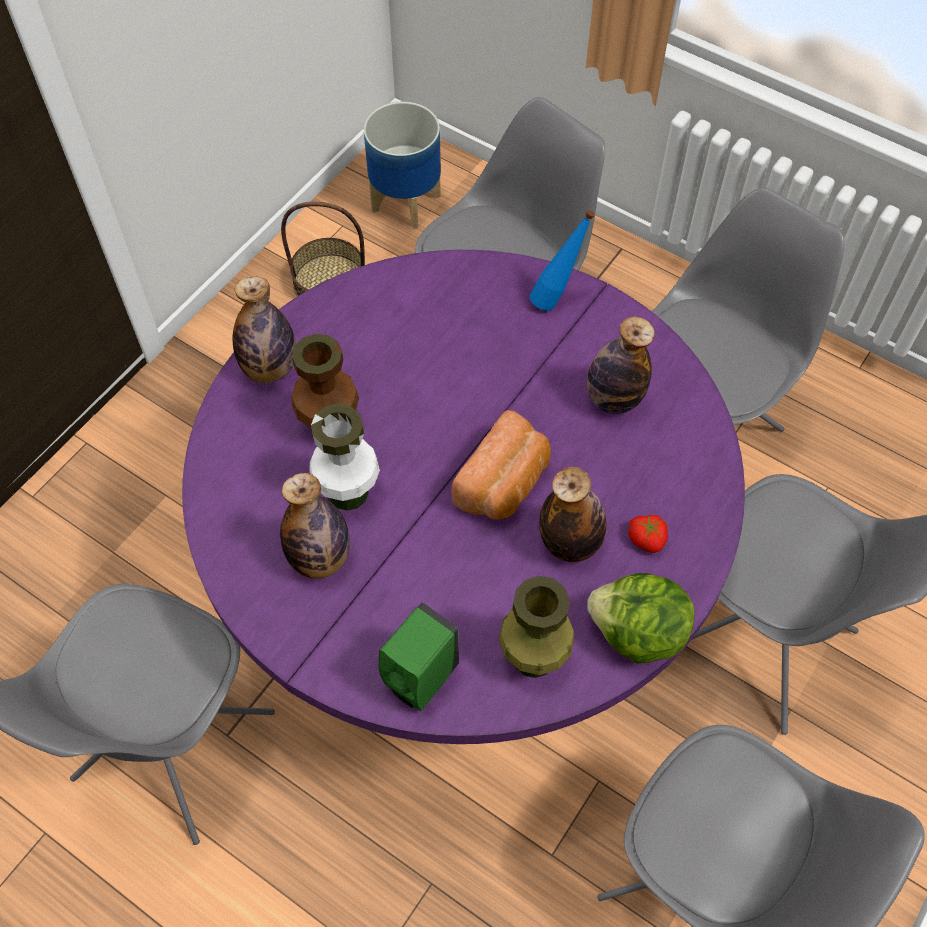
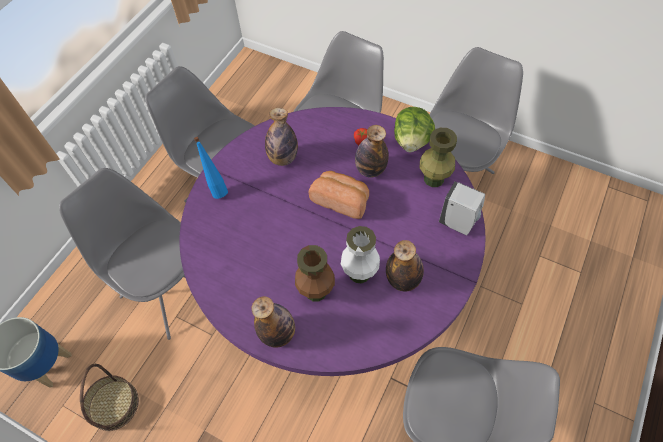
camera: 95 degrees left, 0 degrees up
(419, 680) = (458, 223): green soap dispenser -> white soap dispenser

